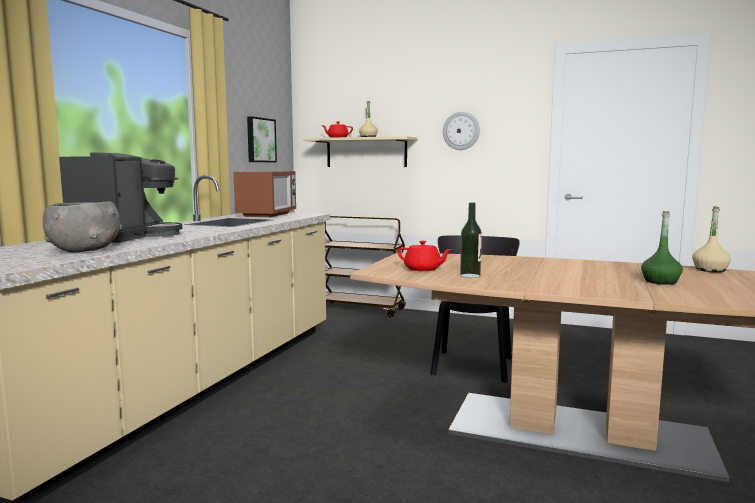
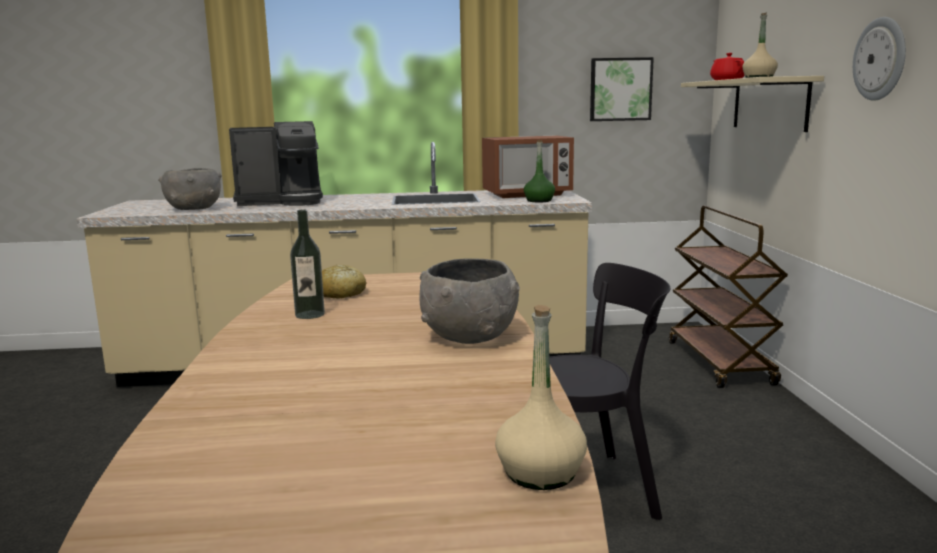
camera: 65 degrees right, 5 degrees up
(423, 269) = (340, 294): red teapot -> bread
(544, 262) = (469, 337): none -> grey bowl
(660, 281) = (335, 422): green bottle -> green bottle (539, 201)

